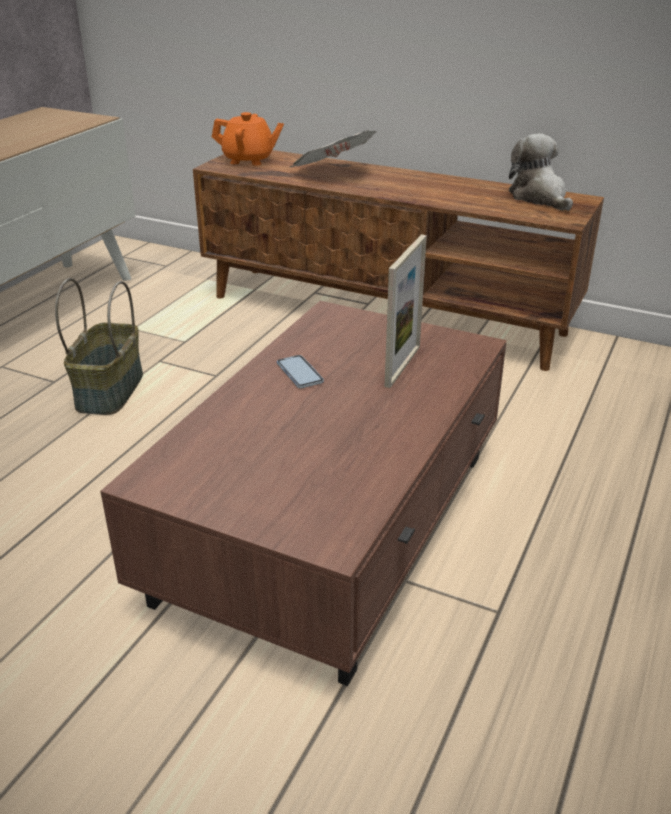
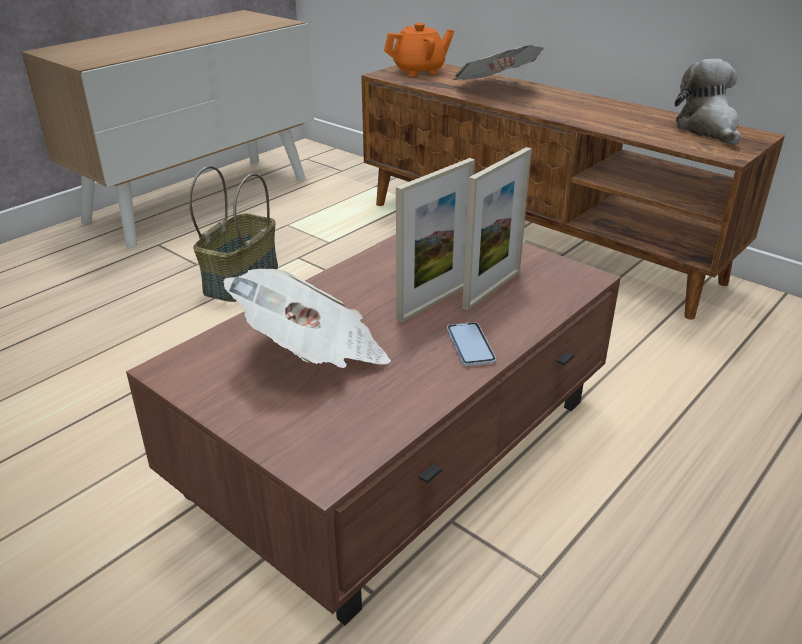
camera: 15 degrees right, 0 degrees up
(249, 160) = (419, 71): orange teapot -> orange teapot turned 45 degrees counterclockwise
(272, 446) = (314, 353): none -> newspaper
(299, 373) = (381, 282): phone -> phone (470, 345)
(356, 385) = (433, 302): none -> picture frame

